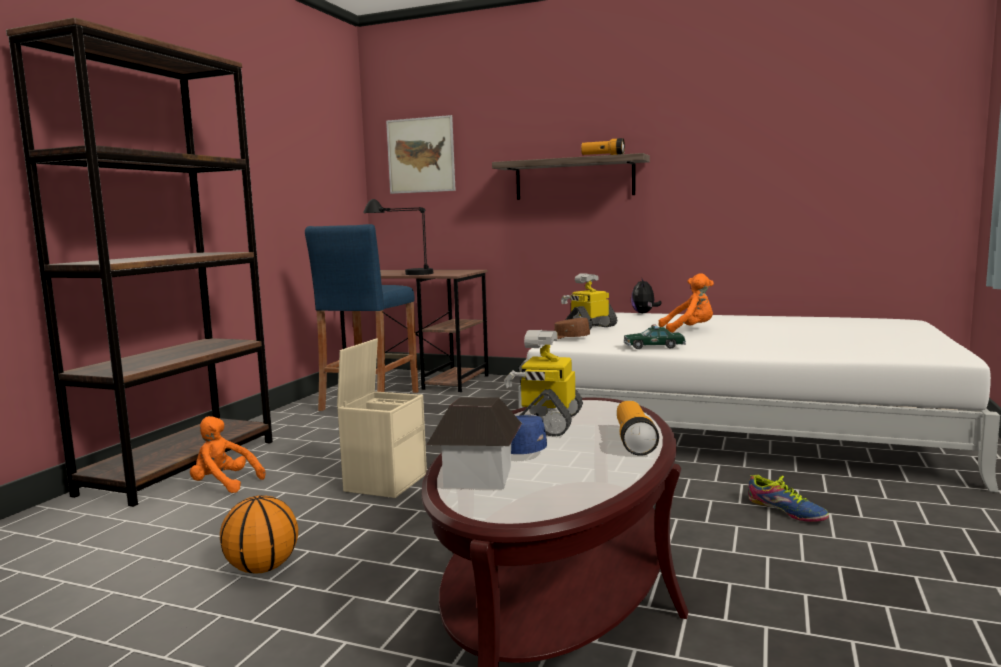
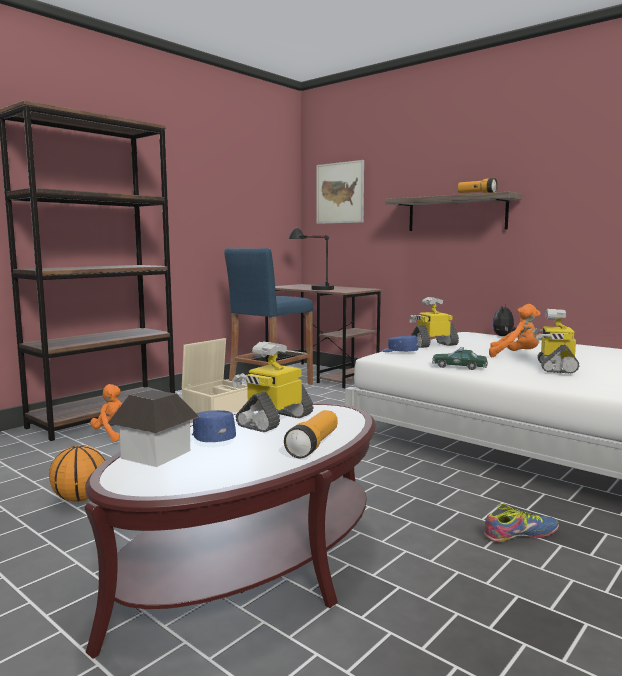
camera: 20 degrees right, 0 degrees up
(568, 338) = (399, 352): brown cap -> blue cap
(745, 338) = (555, 367): none -> toy robot
(786, 510) = (520, 534): shoe -> shoe turned 90 degrees counterclockwise

